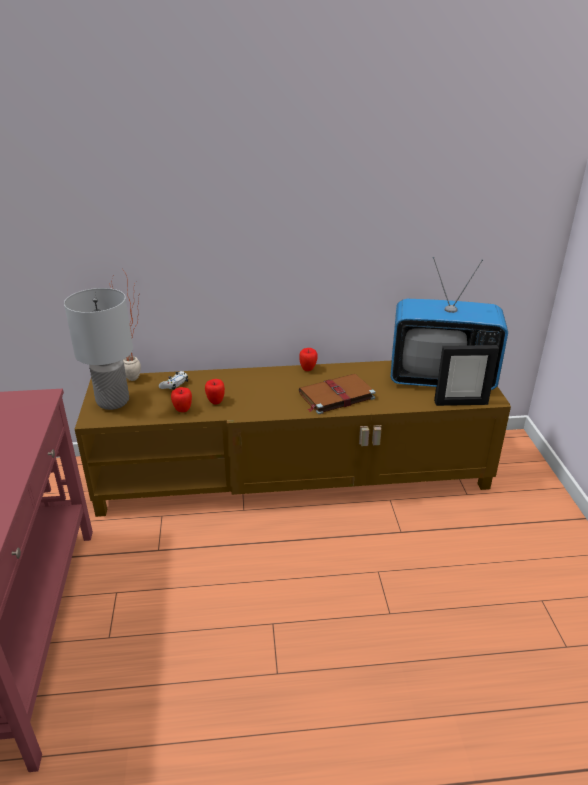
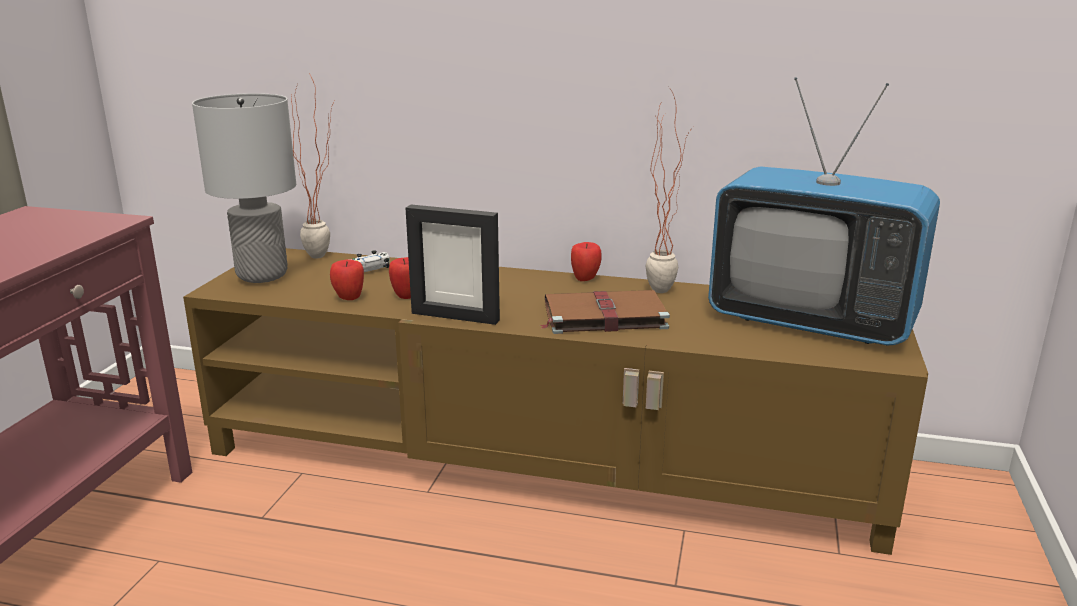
camera: 20 degrees right, 10 degrees down
(353, 368) = (663, 287): none -> potted plant
(461, 402) = (827, 357): picture frame -> picture frame (456, 316)

